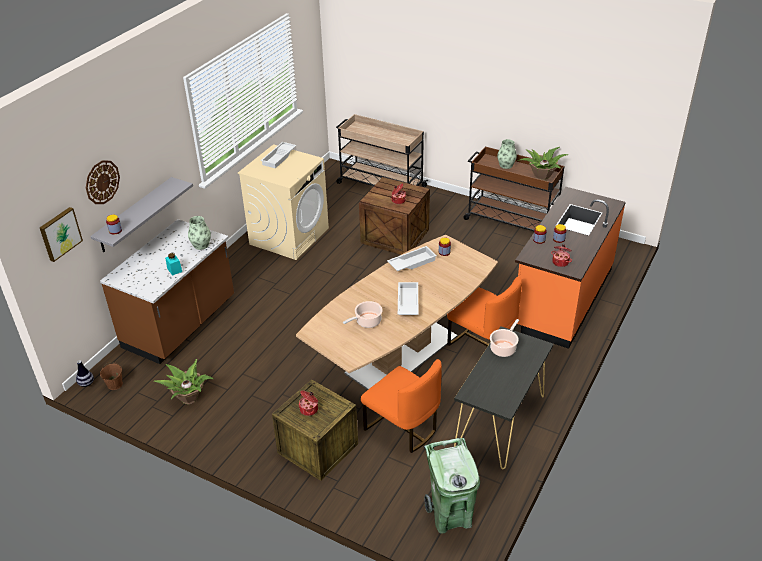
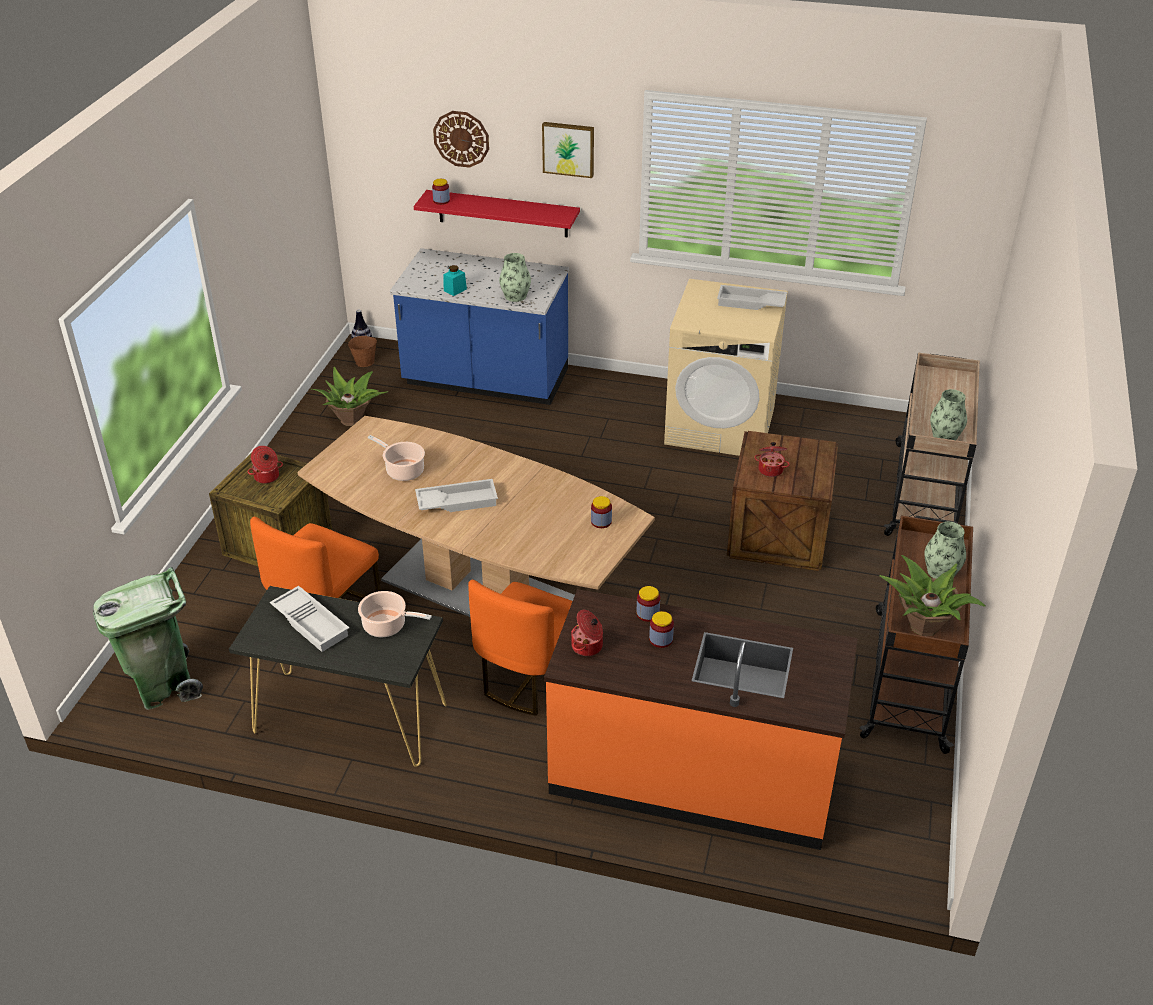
camera: 75 degrees right, 0 degrees up
(59, 233) = (384, 156): picture -> picture (568, 148)
(135, 215) = (502, 213): grey shelf -> red shelf
(181, 324) = (485, 380): brown counter -> blue counter
(404, 141) = (945, 435): none -> vase
(412, 262) = (561, 491): white tray -> white tray (312, 623)

